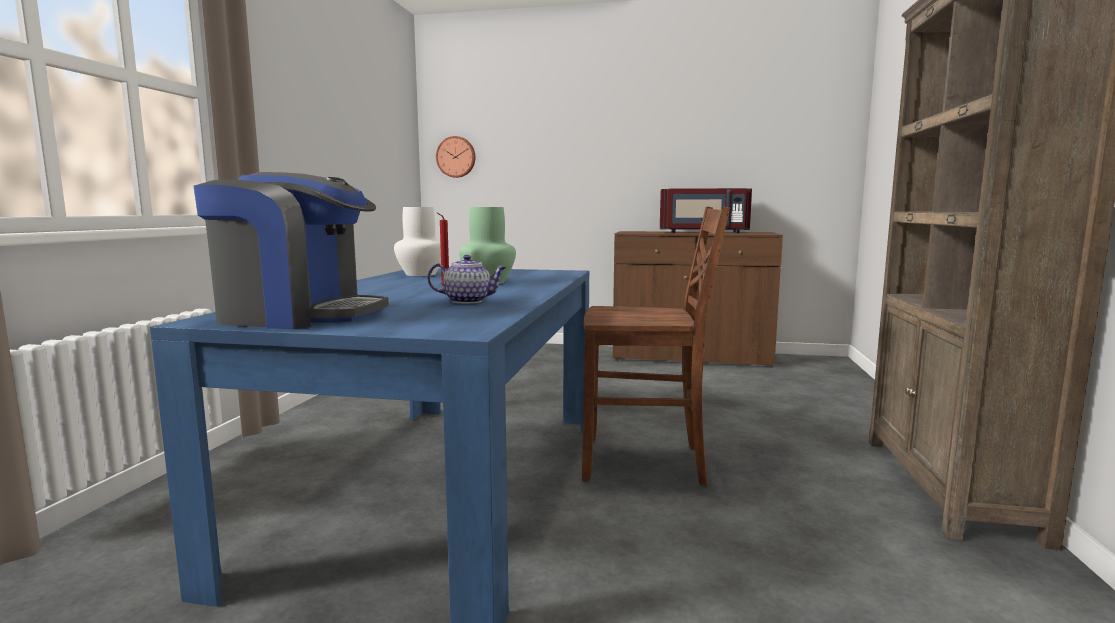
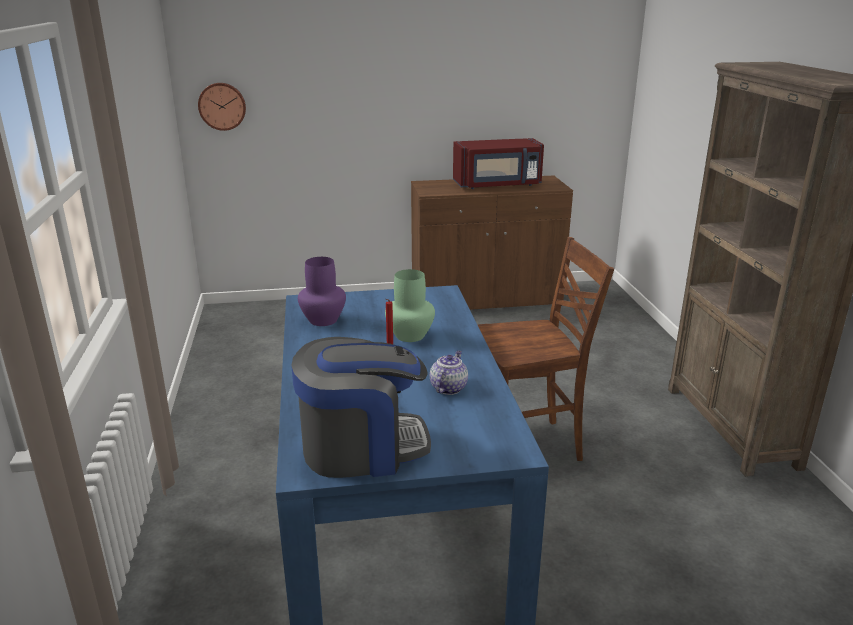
camera: 20 degrees left, 15 degrees up
(421, 274) = (323, 320): white vase -> purple vase
(469, 301) = (448, 387): teapot -> teapot turned 45 degrees counterclockwise

